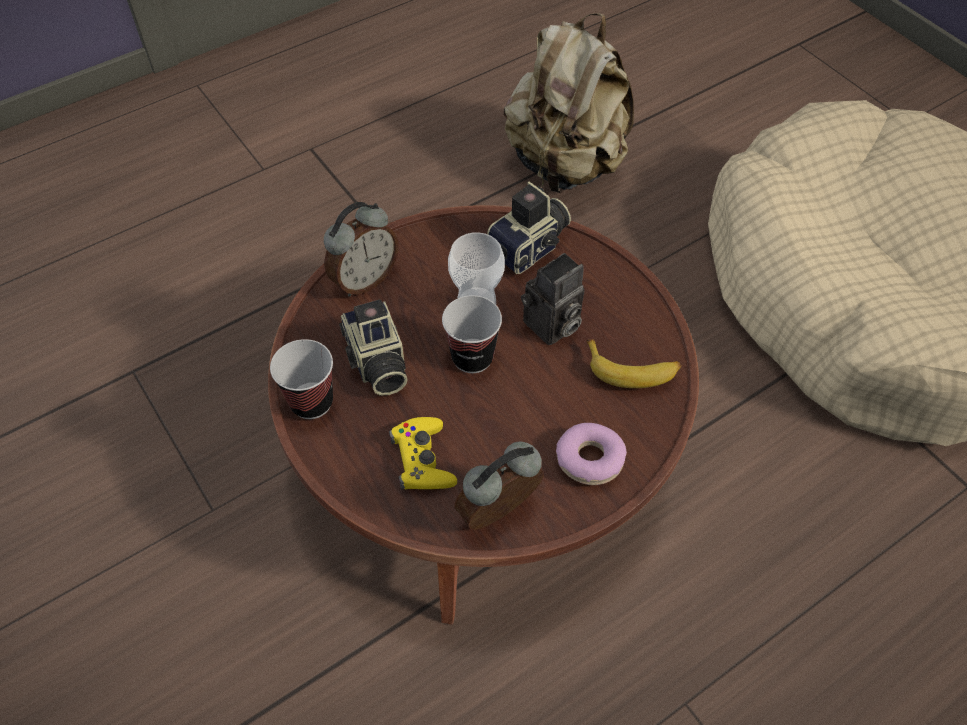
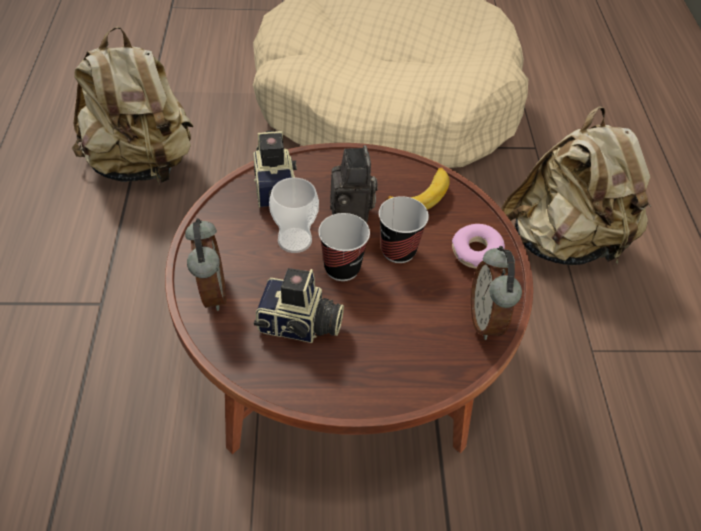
camera: 60 degrees left, 5 degrees down
(311, 402) = (305, 384): cup -> cup (398, 251)
(422, 460) = (409, 342): yellow game controller -> none
(830, 594) = (563, 242): none -> beige backpack

